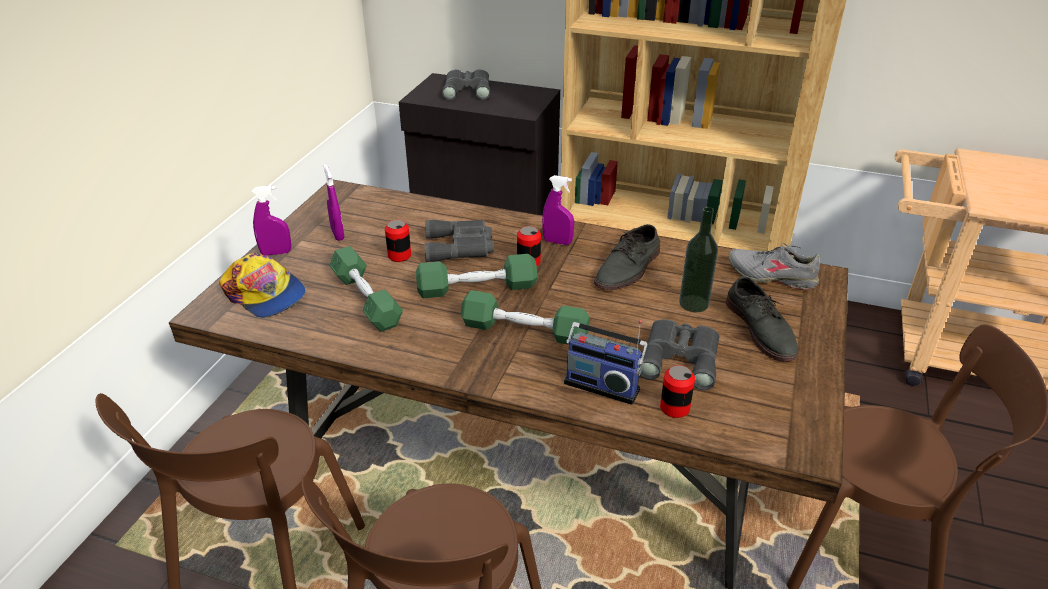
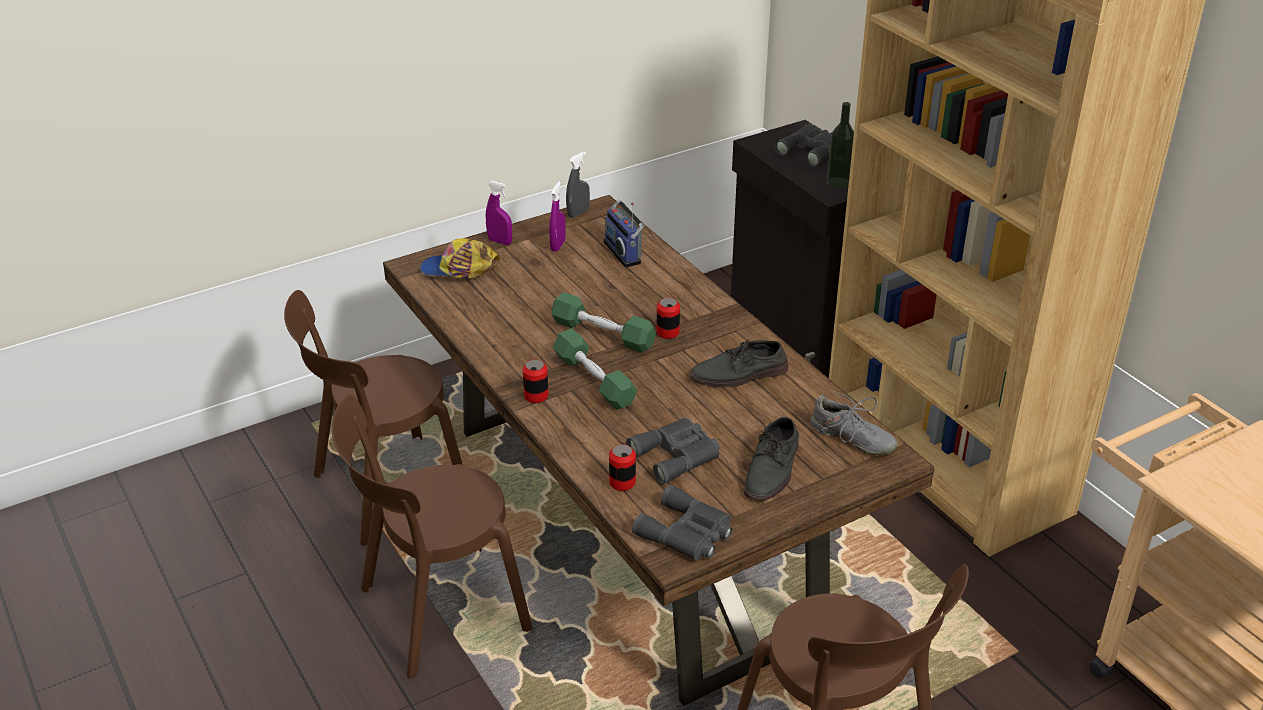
camera: 40 degrees right, 0 degrees up
(265, 294) = (459, 269): cap -> cap turned 105 degrees clockwise
(322, 202) = (578, 213): none -> grey spray bottle
(366, 299) = (517, 305): green dumbbell -> none
(399, 256) = (580, 283): can -> can (536, 396)
(461, 247) = (634, 296): grey binoculars -> grey binoculars (687, 533)
(557, 242) = (714, 327): purple spray bottle -> none
(603, 384) = (596, 442): radio -> radio (625, 252)
(693, 303) = (749, 425): bottle -> bottle (838, 183)
(772, 276) = (851, 439): grey shoe -> grey shoe turned 150 degrees clockwise

